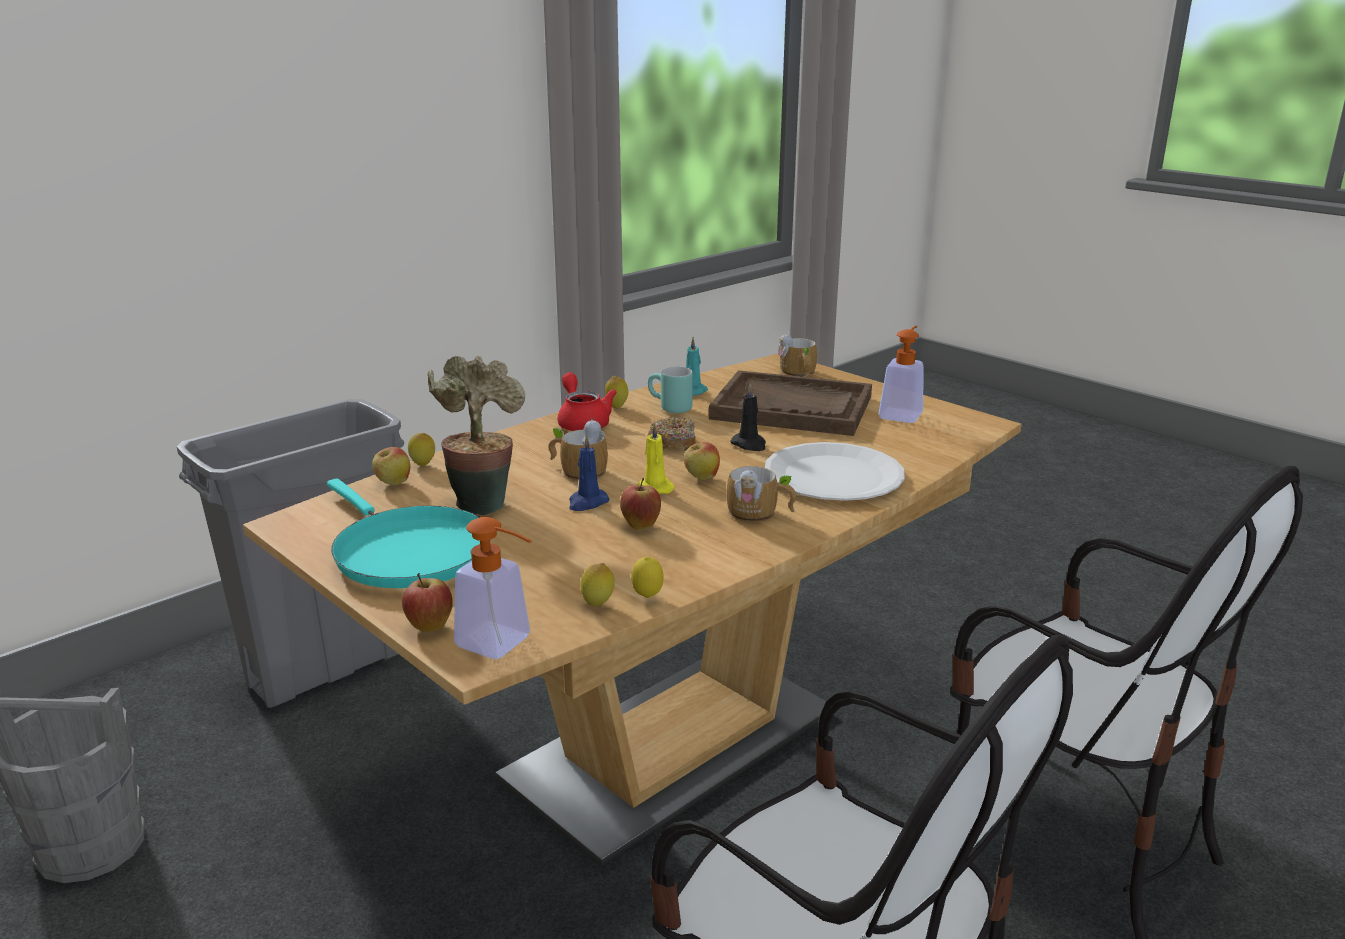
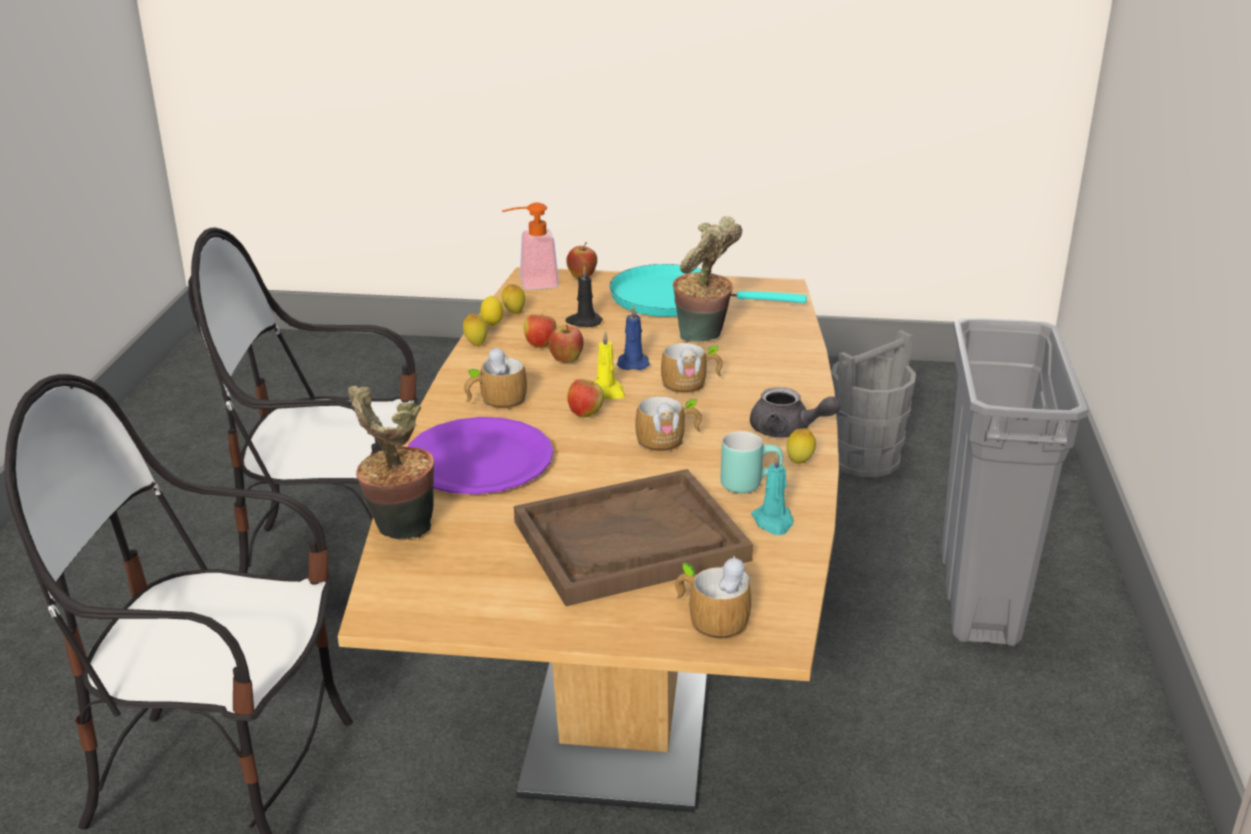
camera: 140 degrees right, 5 degrees up
(393, 484) = (788, 327): apple -> apple (540, 345)
(423, 465) = (805, 345): lemon -> lemon (476, 344)
(582, 422) = (787, 431): red teapot -> grey teapot
(673, 442) = (669, 441): donut -> mug
(749, 445) = (599, 466): black candle -> black candle (583, 322)
(833, 476) = (479, 460): white plate -> purple plate
(902, 413) = (497, 587): soap dispenser -> none
(941, 455) = (398, 529): none -> potted plant

